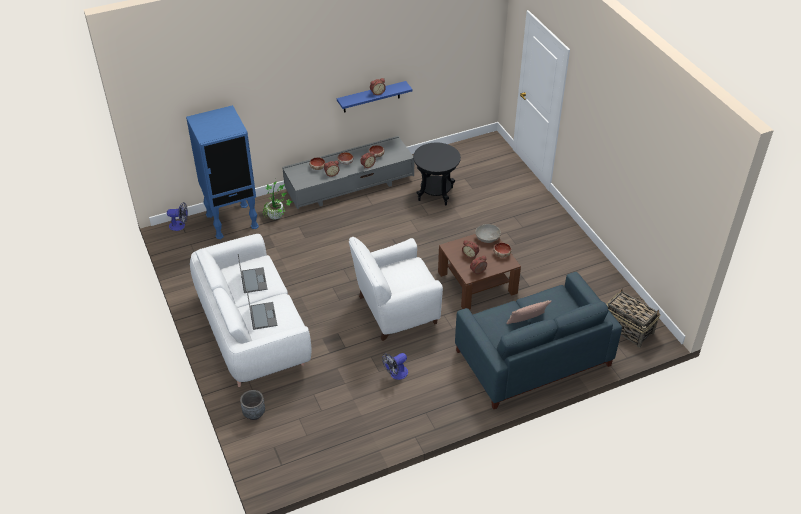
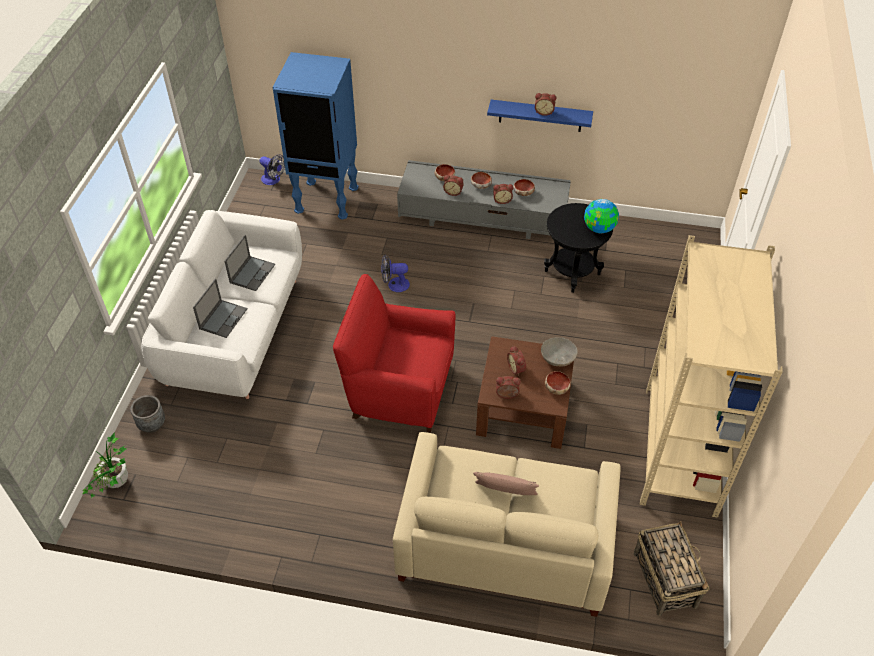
camera: 35 degrees right, 5 degrees up
(277, 218) = (373, 218): potted plant -> potted plant (116, 486)
(395, 310) = (399, 389): white armchair -> red armchair
(396, 374) = (330, 467): fan -> fan (394, 285)
(450, 153) = (599, 228): none -> globe
(532, 357) = (504, 542): blue sofa -> beige sofa
(579, 261) = (680, 450): none -> beige bookcase

